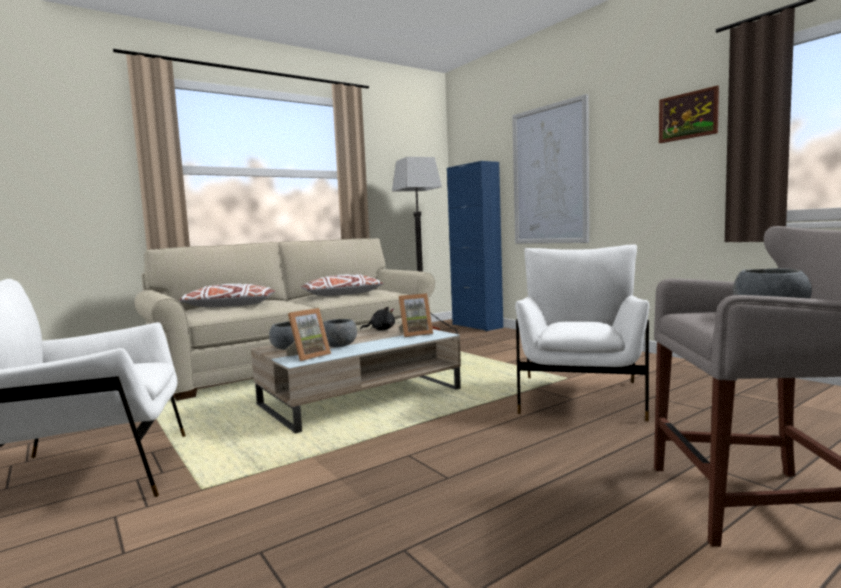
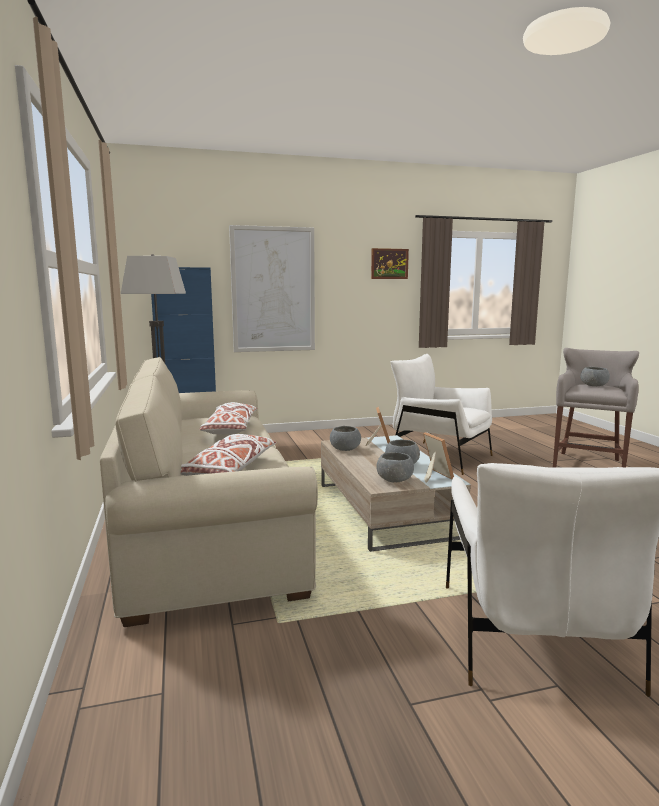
camera: 70 degrees left, 5 degrees up
(381, 330) = (345, 449): black plush toy -> grey bowl

